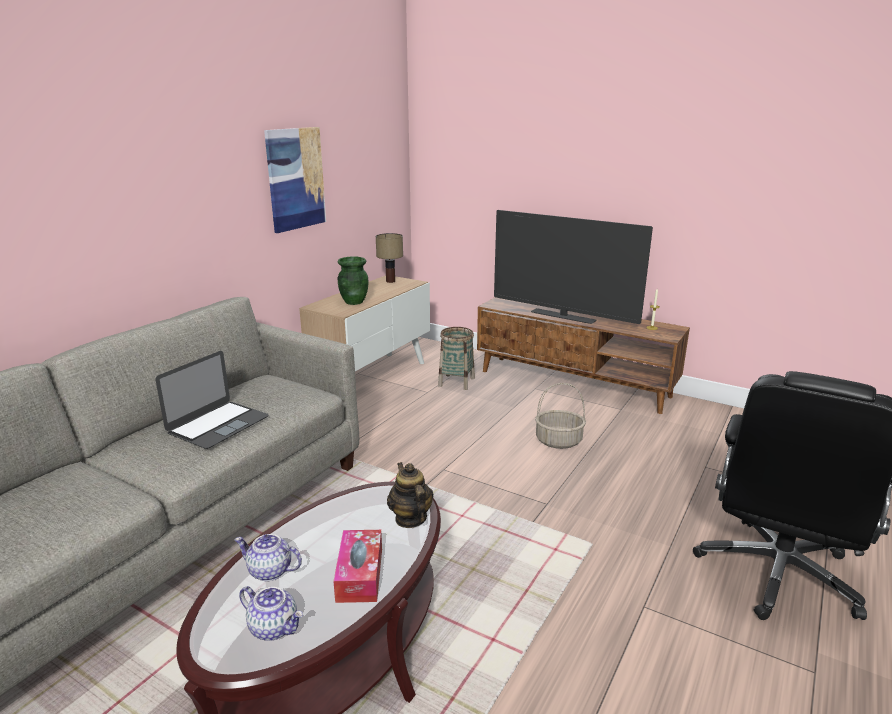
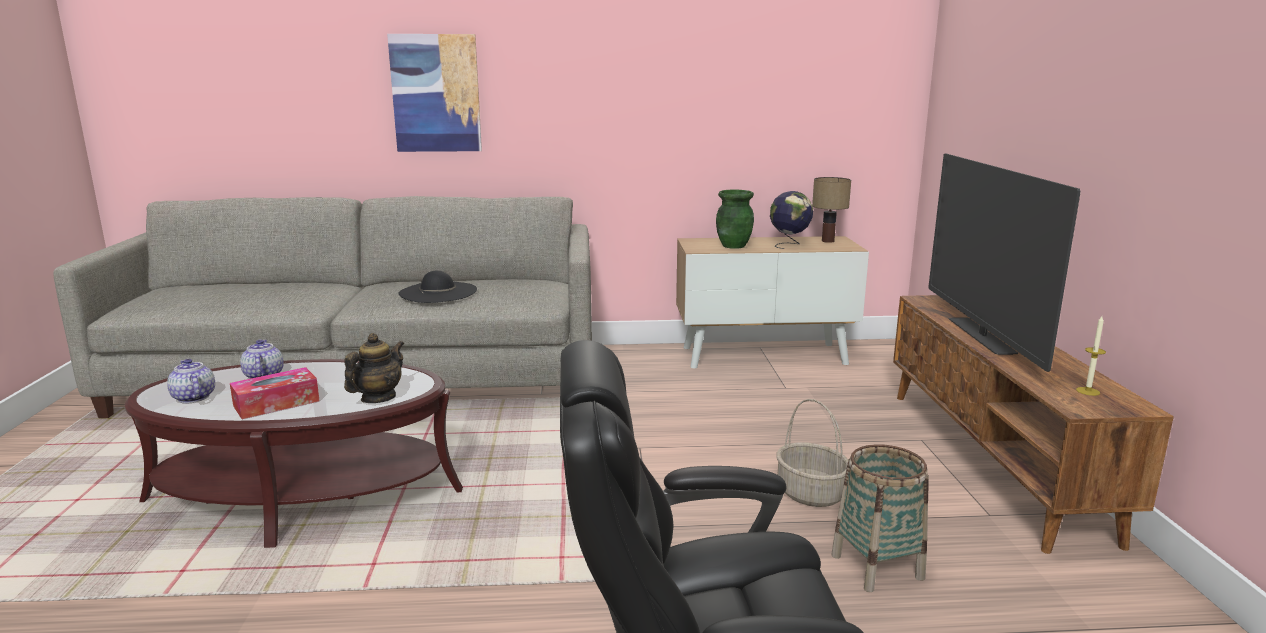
camera: 55 degrees right, 5 degrees down
(218, 424) = (438, 292): laptop -> black hat
(274, 628) = (193, 397): teapot -> teapot turned 150 degrees clockwise
(295, 179) = (700, 89): picture -> picture (436, 93)
(381, 291) = (789, 245): none -> globe
(456, 382) = (839, 393): basket -> basket (877, 567)

